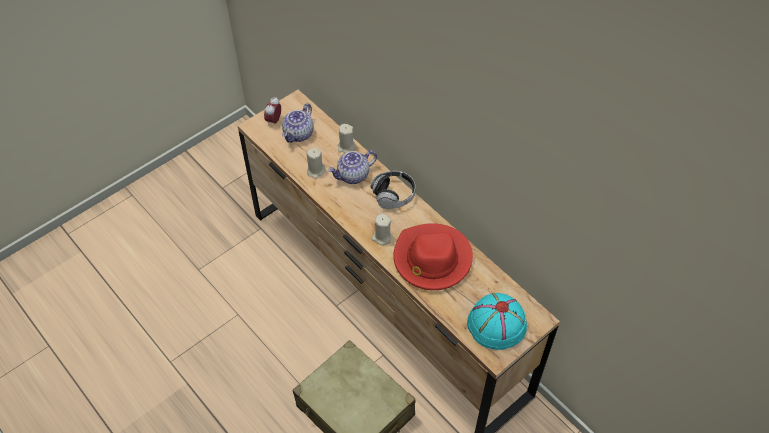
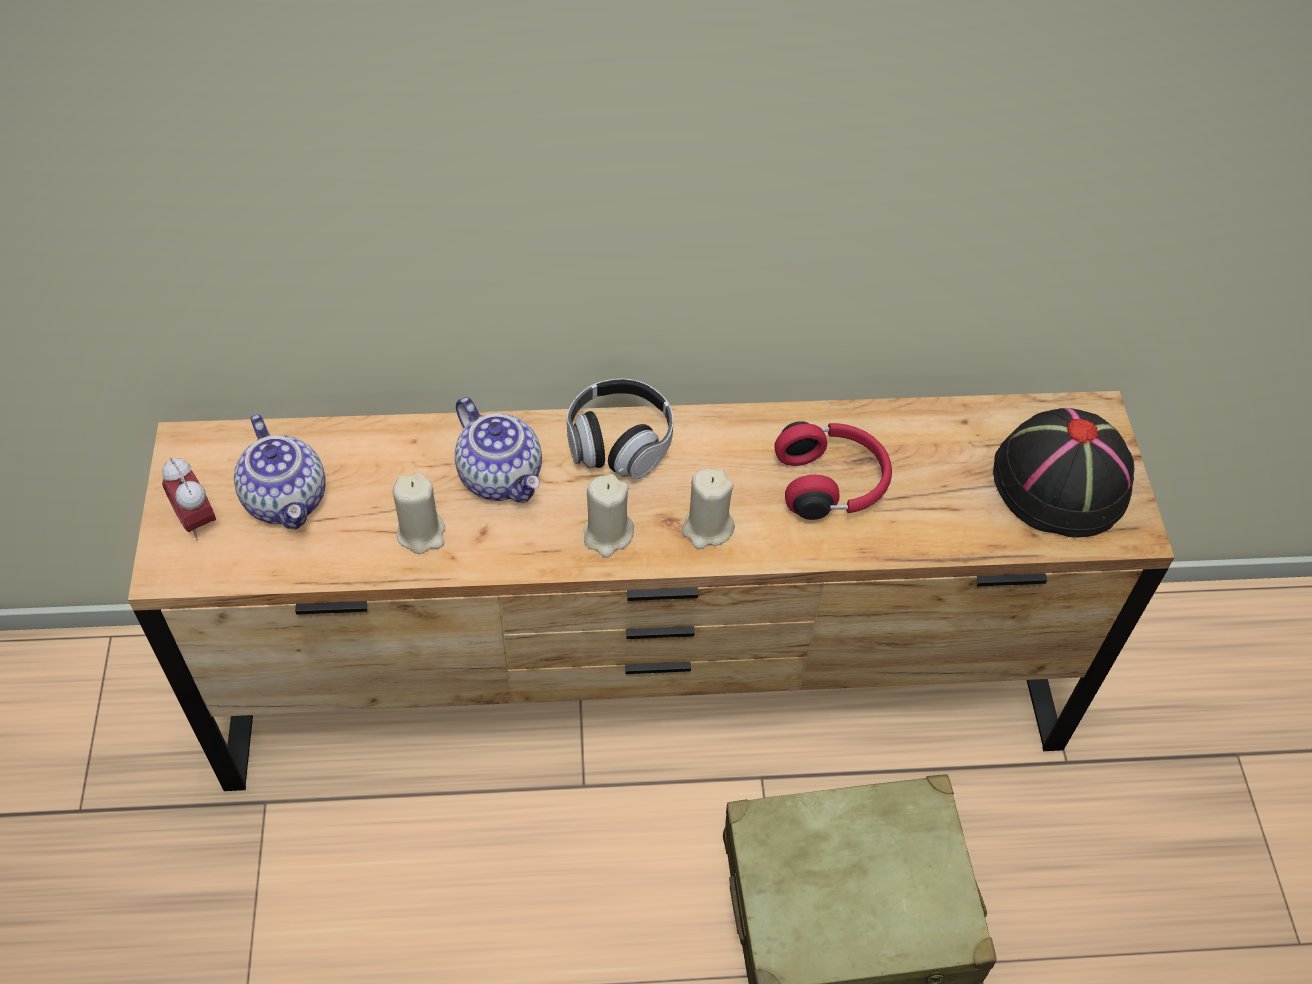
camera: 55 degrees left, 0 degrees up
(346, 147) = (414, 440): beige candle -> beige candle (607, 535)
(353, 176) = (502, 476): teapot -> teapot turned 45 degrees counterclockwise
(432, 259) = (832, 483): red hat -> red headphones
(496, 324) = (1061, 483): turquoise hat -> black hat

